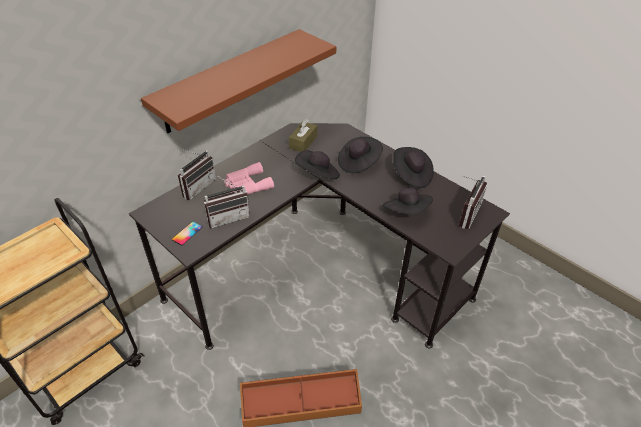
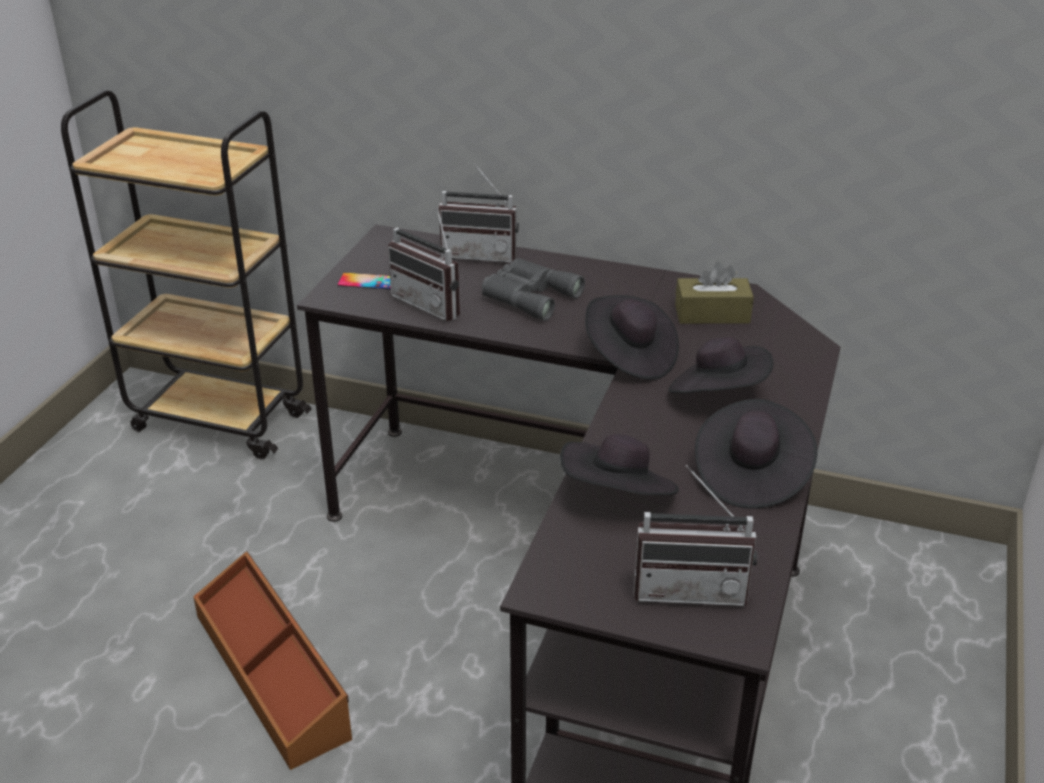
camera: 65 degrees right, 10 degrees down
(230, 80) = (629, 107): brown shelf -> none
(246, 185) = (527, 295): pink binoculars -> grey binoculars

